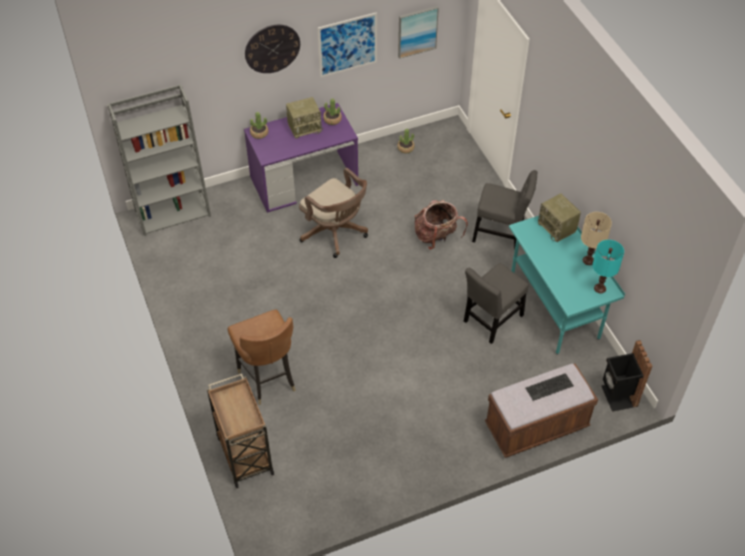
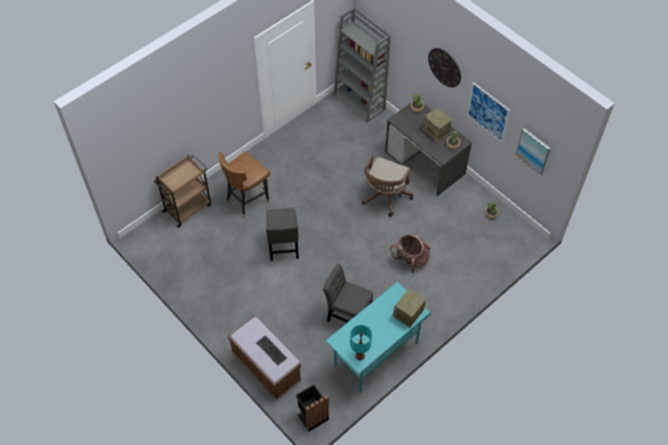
camera: 70 degrees right, 5 degrees up
(304, 180) = (425, 162): purple desk -> grey desk
(501, 235) = (433, 301): grey chair -> grey chair (283, 246)
(588, 260) = (384, 342): beige table lamp -> none

